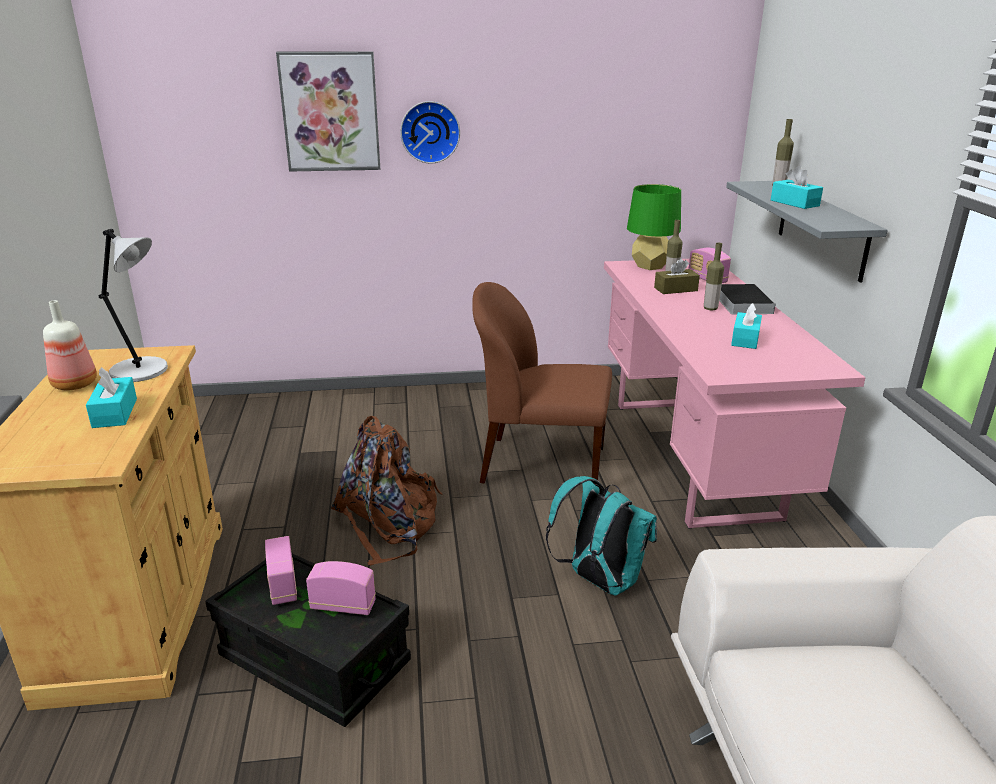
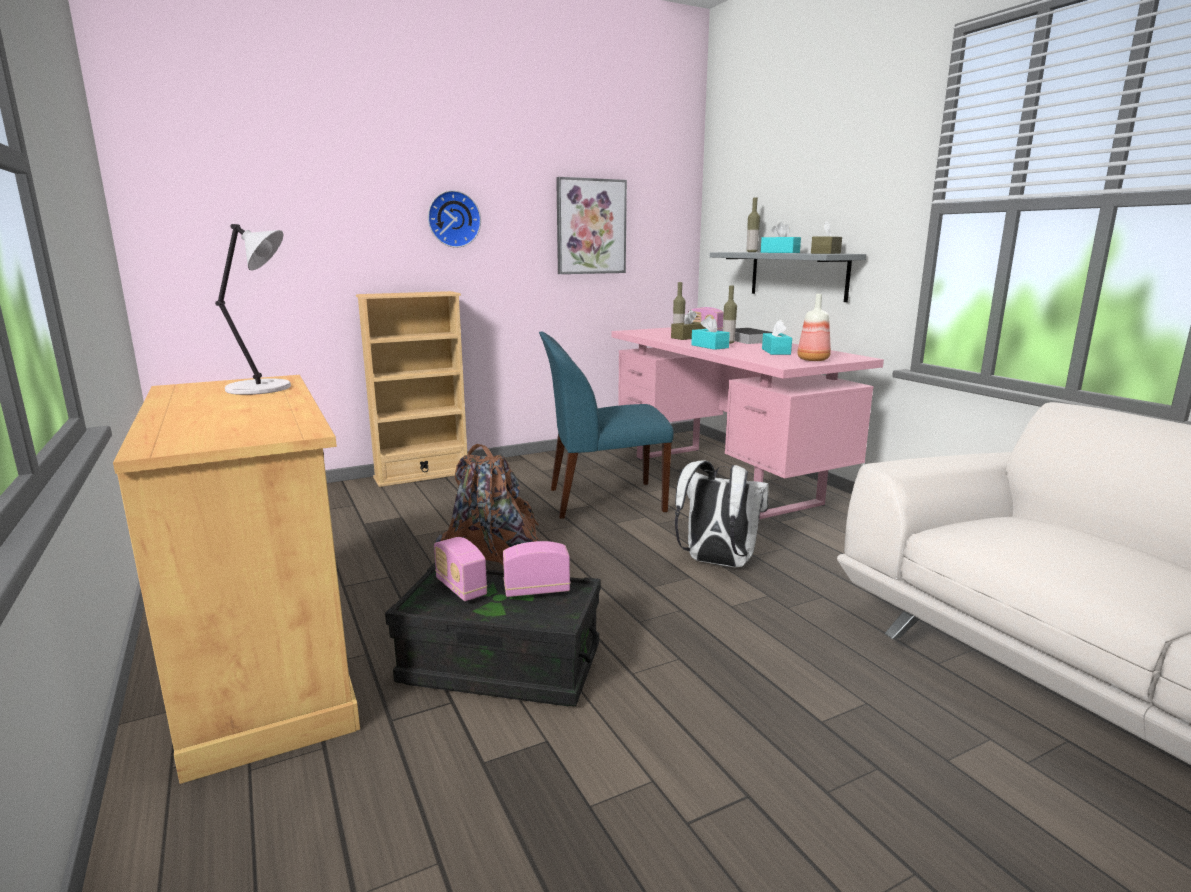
camera: 20 degrees left, 10 degrees down
(75, 384) = (192, 399): bottle -> bottle (812, 359)
(115, 413) = (269, 408): turquoise tissue box -> turquoise tissue box (709, 346)
(330, 112) = (360, 197): picture -> picture (590, 226)
(386, 395) = (422, 475): none -> beige bookcase
(540, 465) = (603, 500): brown chair -> blue chair
(599, 581) = (716, 563): turquoise backpack -> white backpack
(650, 266) = (652, 331): green table lamp -> none
(835, 221) = (825, 253): none -> brown tissue box

